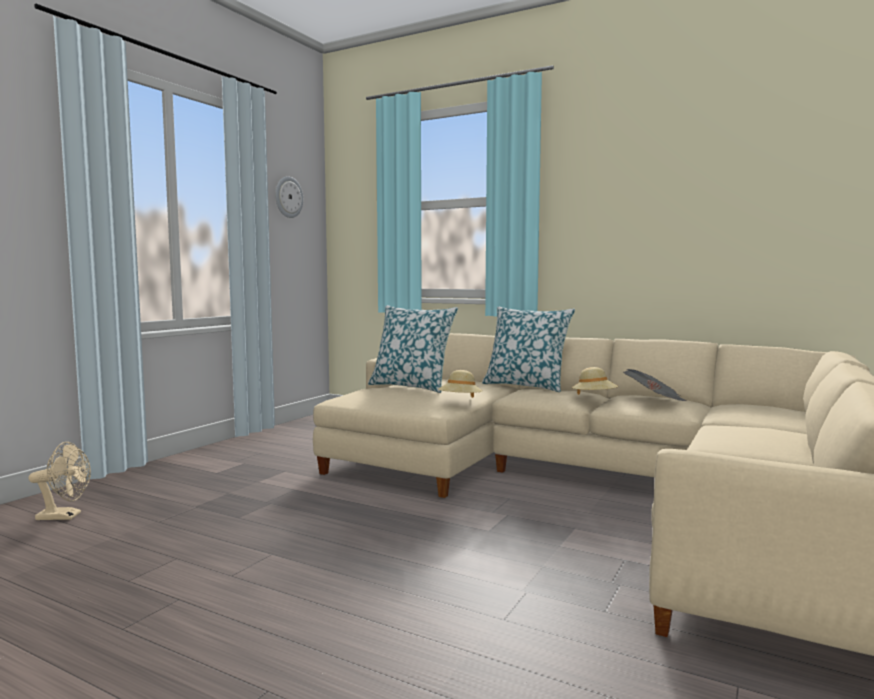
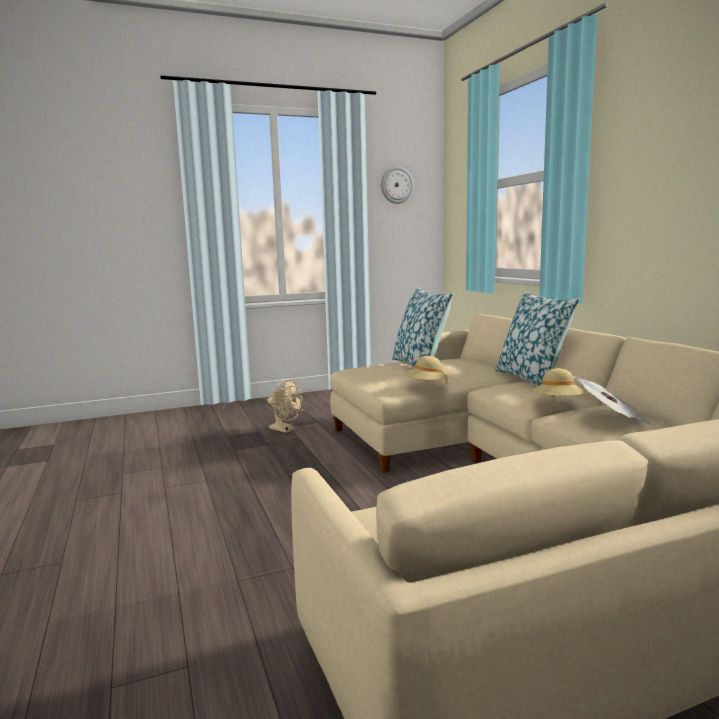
camera: 40 degrees right, 5 degrees up
(65, 516) = (163, 425): beige fan -> beige fan (285, 430)

